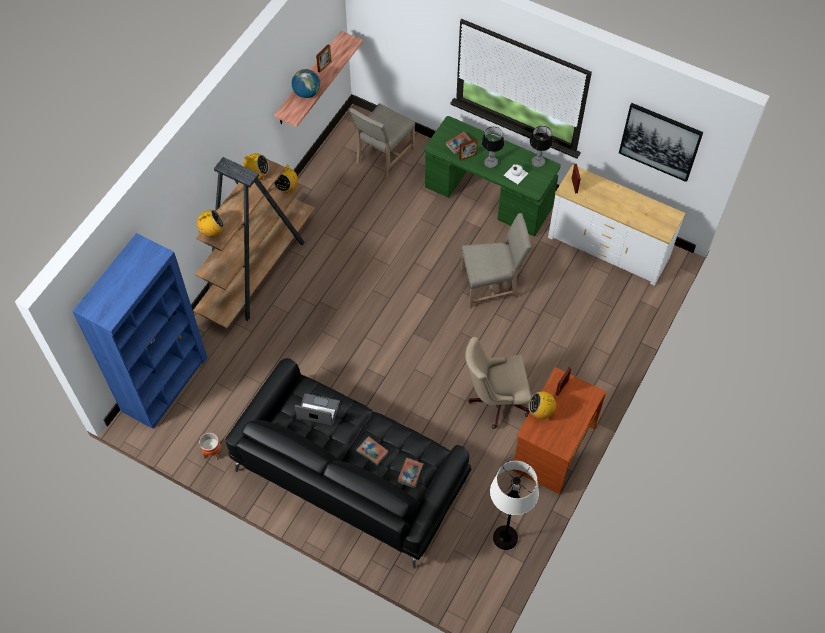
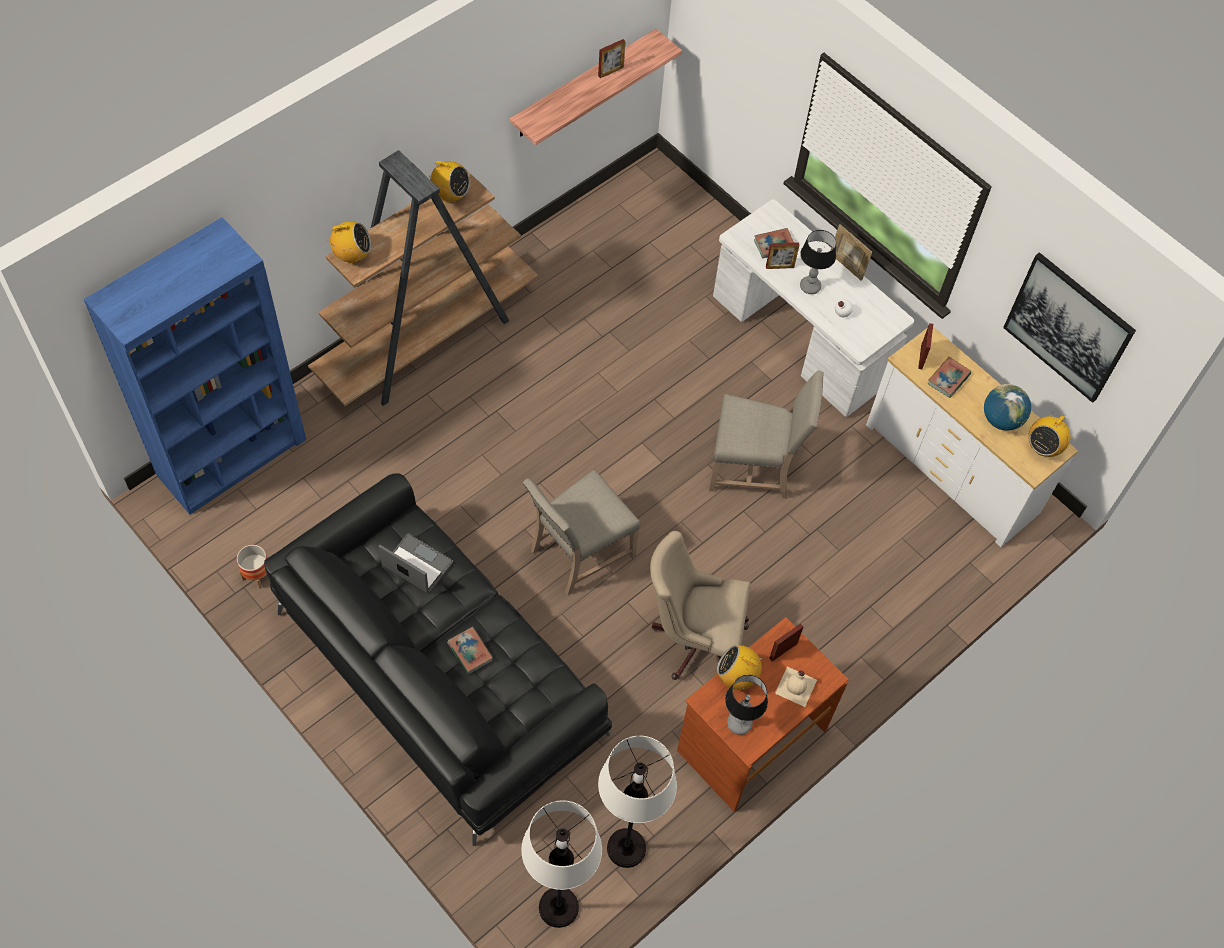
camera: 15 degrees right, 0 degrees up
(286, 187) = (498, 230): radio -> radio (1043, 447)
(306, 93) = (569, 101): globe -> globe (1001, 420)
(383, 156) = (670, 234): beige chair -> beige chair (578, 553)
(410, 474) = (512, 703): book -> book (948, 379)
(479, 586) = (558, 907): none -> white floor lamp
(488, 198) = (800, 340): green desk -> white desk
(507, 143) = (846, 265): none -> picture frame
(538, 162) = (881, 307): table lamp -> table lamp (739, 724)
(577, 405) = (796, 686): none -> beige bottle

